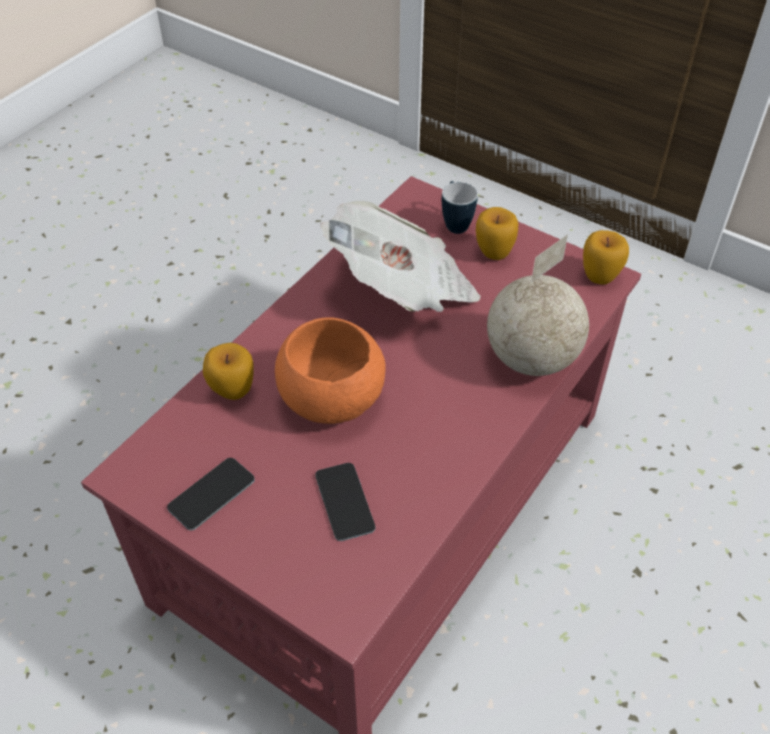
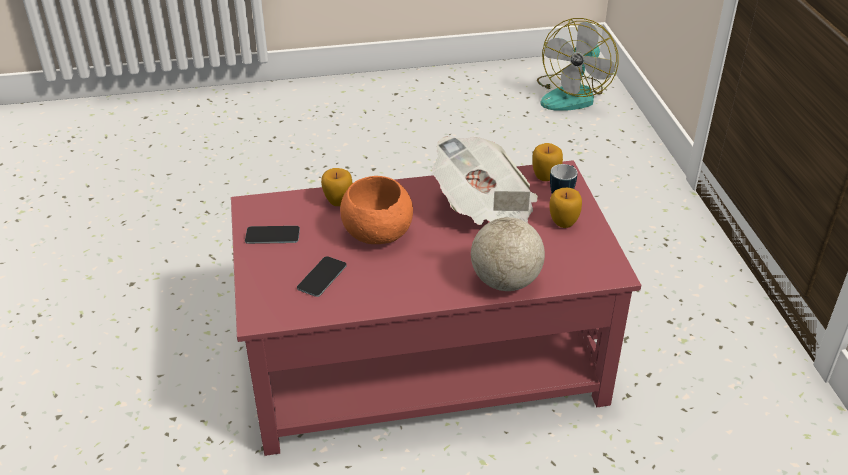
camera: 45 degrees right, 10 degrees down
(192, 109) = (573, 94): none -> fan
(600, 276) = (611, 270): apple -> apple (545, 177)

